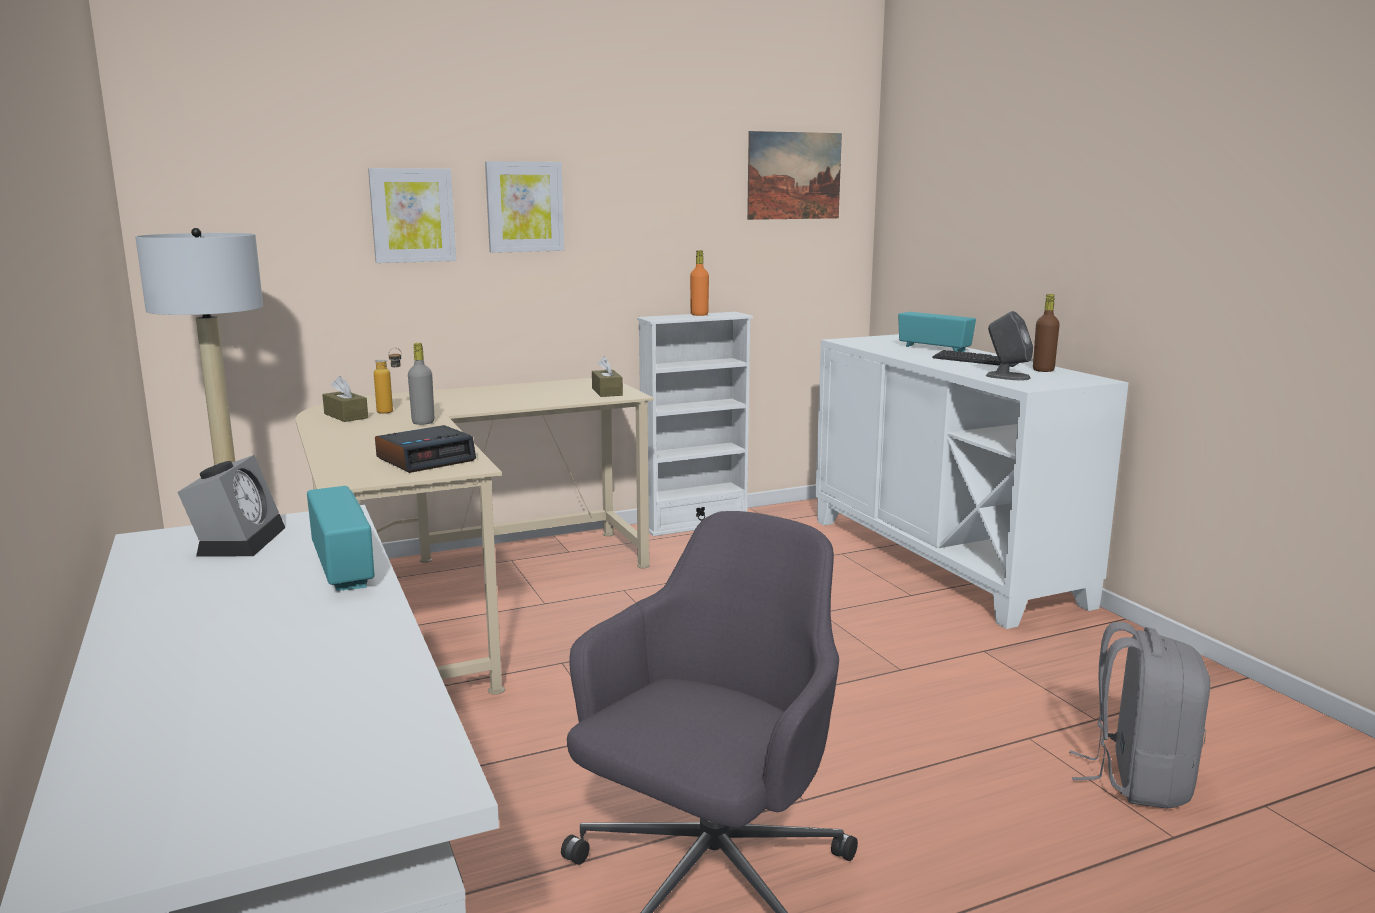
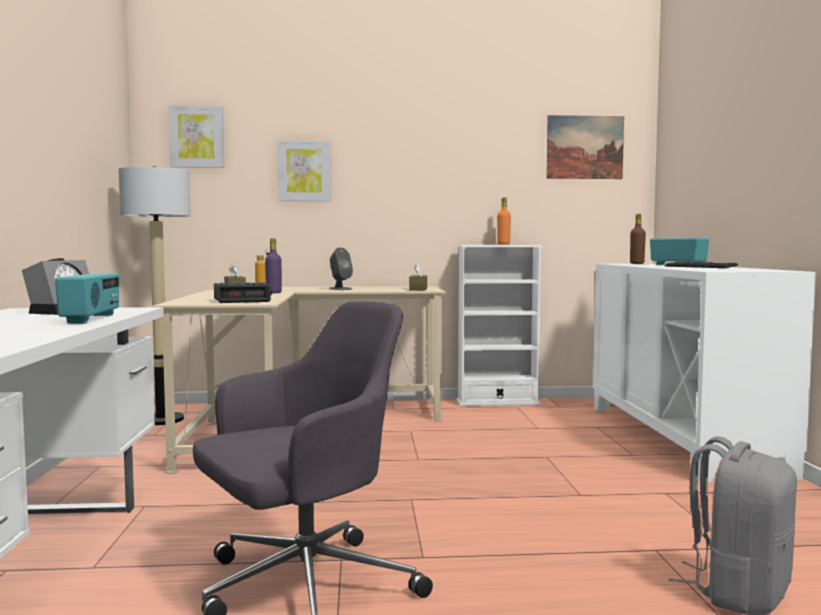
camera: 20 degrees right, 10 degrees down
(423, 422) = (273, 293): grey bottle -> purple bottle
(524, 207) = (379, 166): picture -> picture (196, 137)
(1007, 376) = (707, 269): grey speaker -> grey speaker (340, 289)
(1043, 370) = (748, 269): brown bottle -> brown bottle (637, 263)

